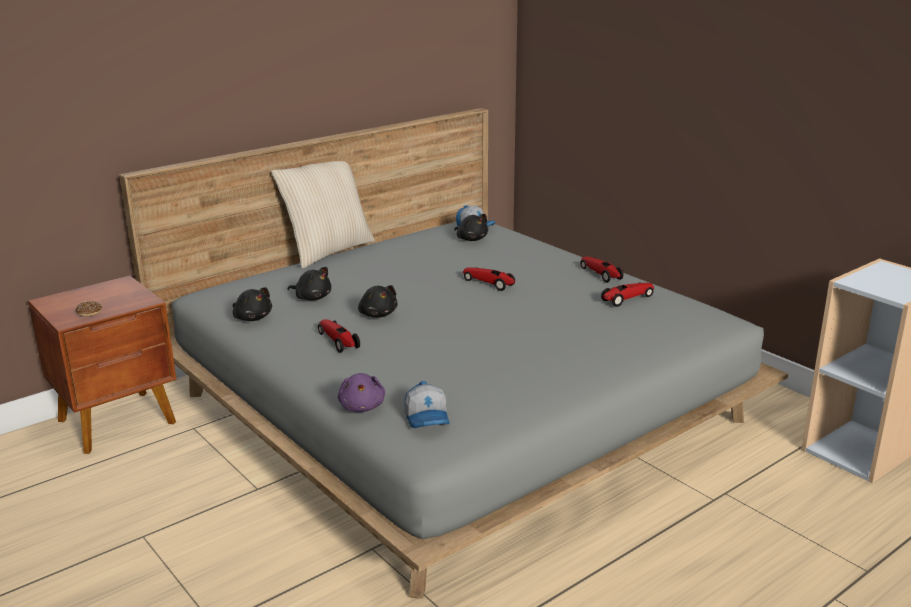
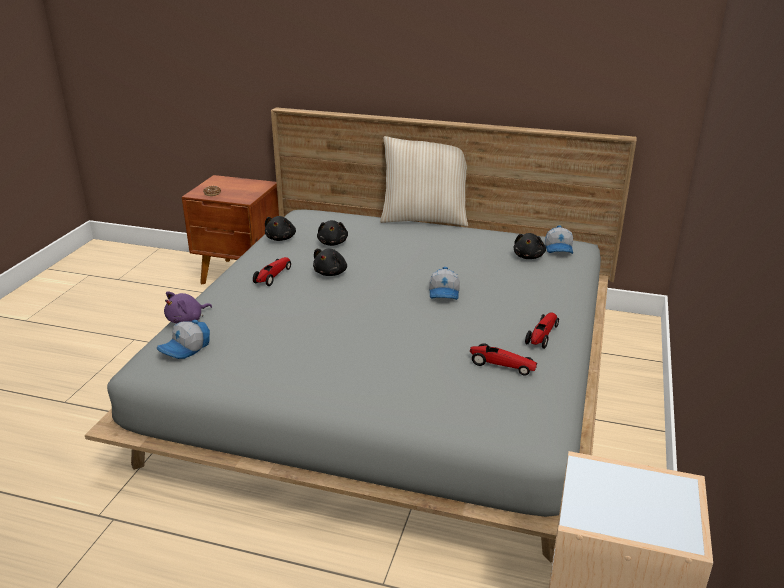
camera: 55 degrees right, 5 degrees up
(489, 283) = (445, 293): toy car -> cap

